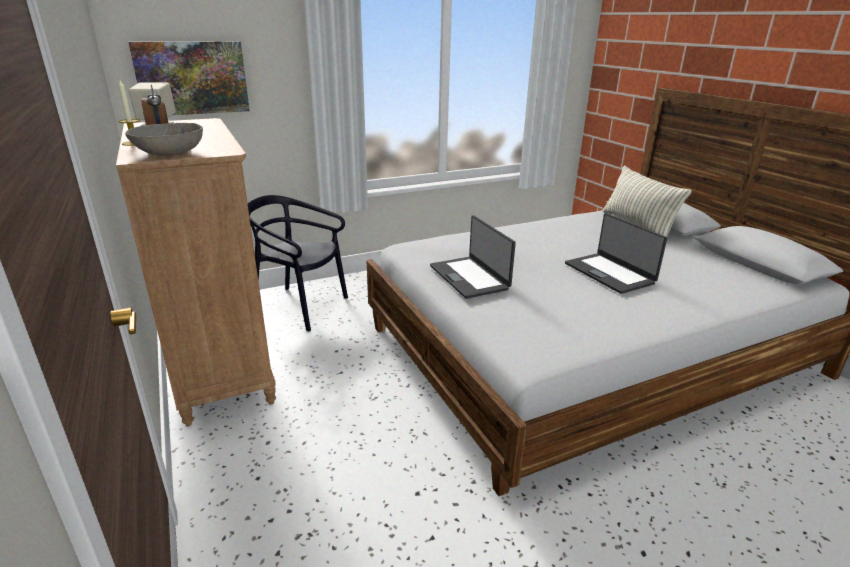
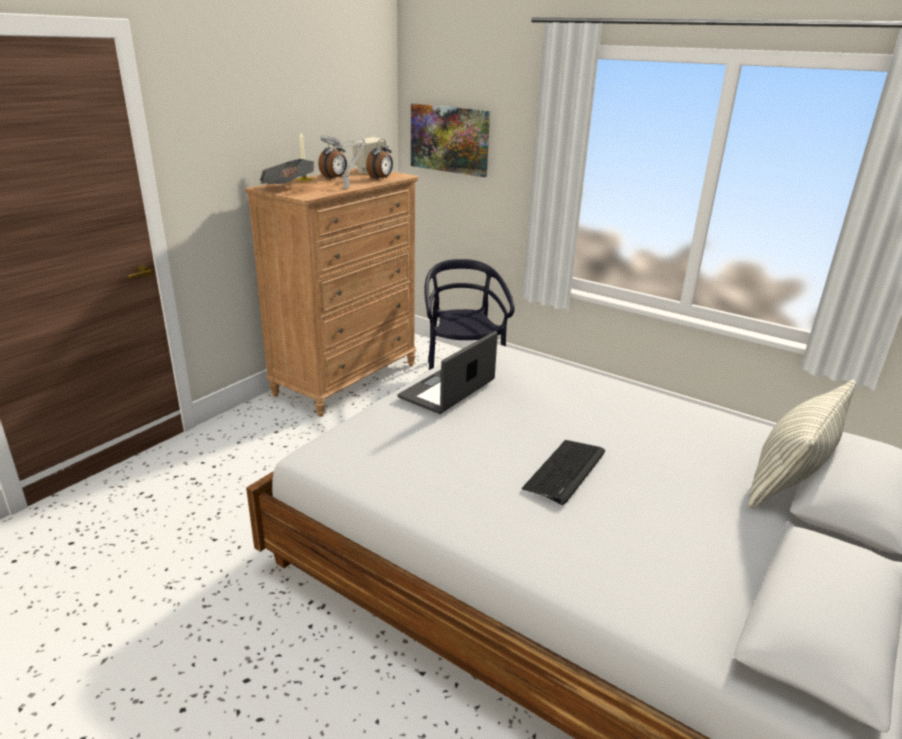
camera: 60 degrees right, 0 degrees up
(169, 152) = (288, 188): grey bowl -> newspaper
(203, 126) = (381, 179): none -> alarm clock
(217, 137) = (347, 187): none -> grey table lamp
(610, 273) = (565, 471): laptop -> keyboard

